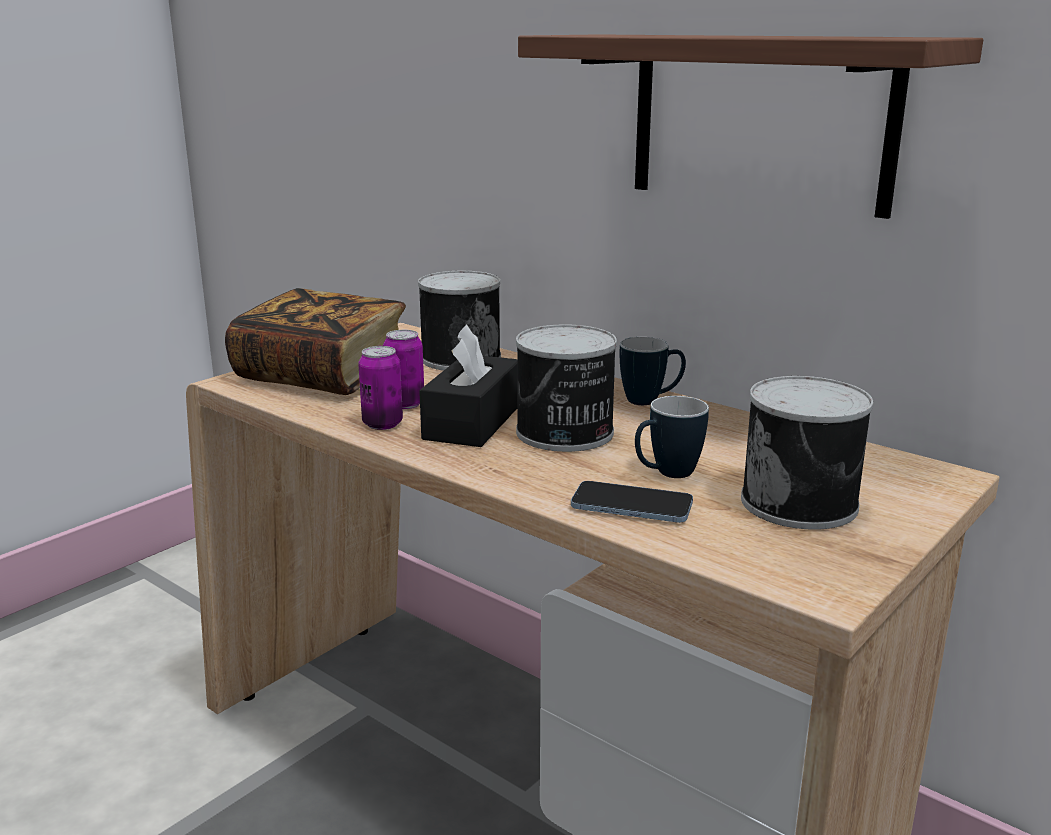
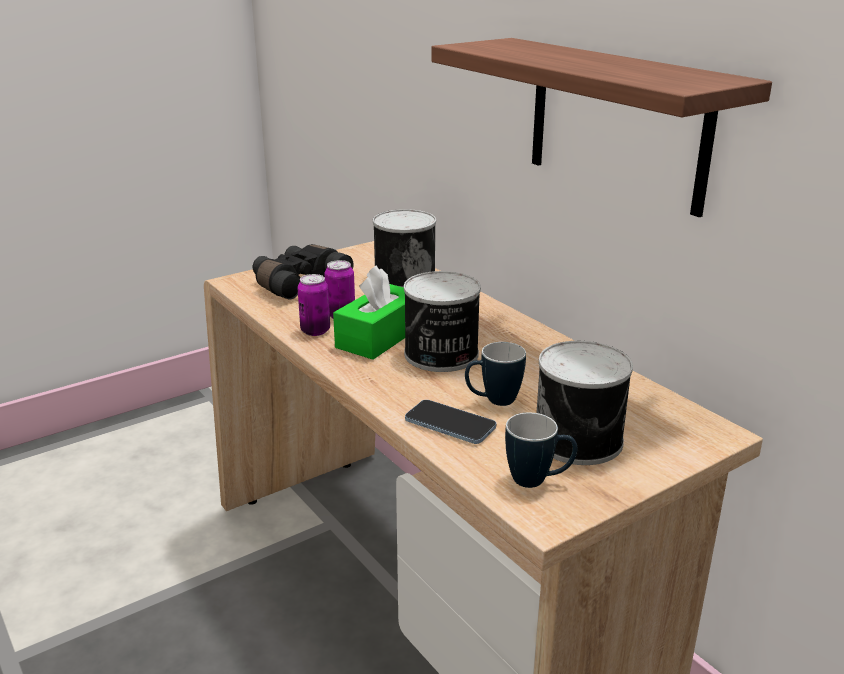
camera: 15 degrees right, 5 degrees up
(323, 375) = (297, 282): book -> black binoculars
(472, 422) = (379, 337): black tissue box -> green tissue box
(650, 401) = (525, 333): mug -> mug (538, 481)

